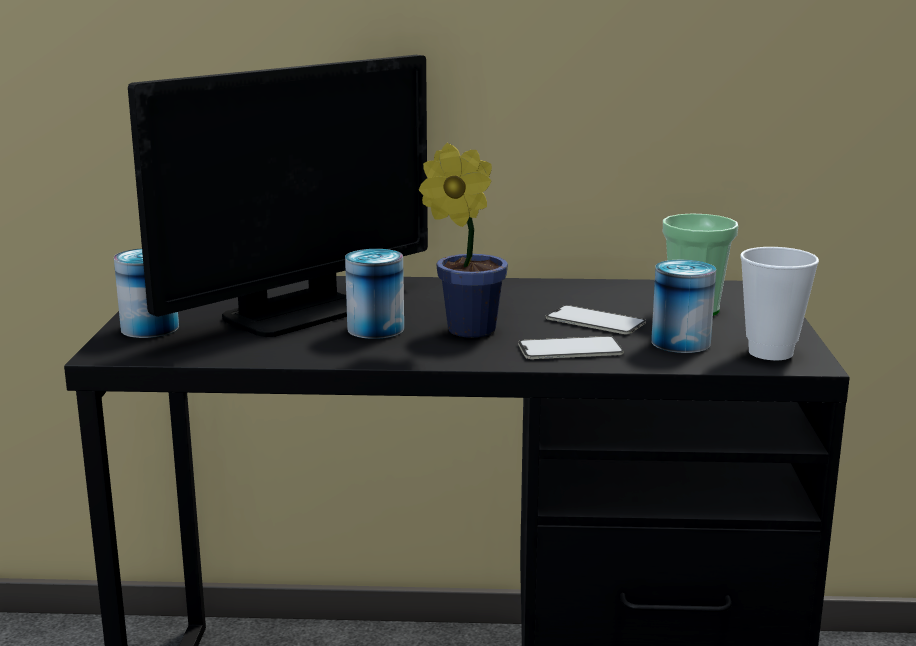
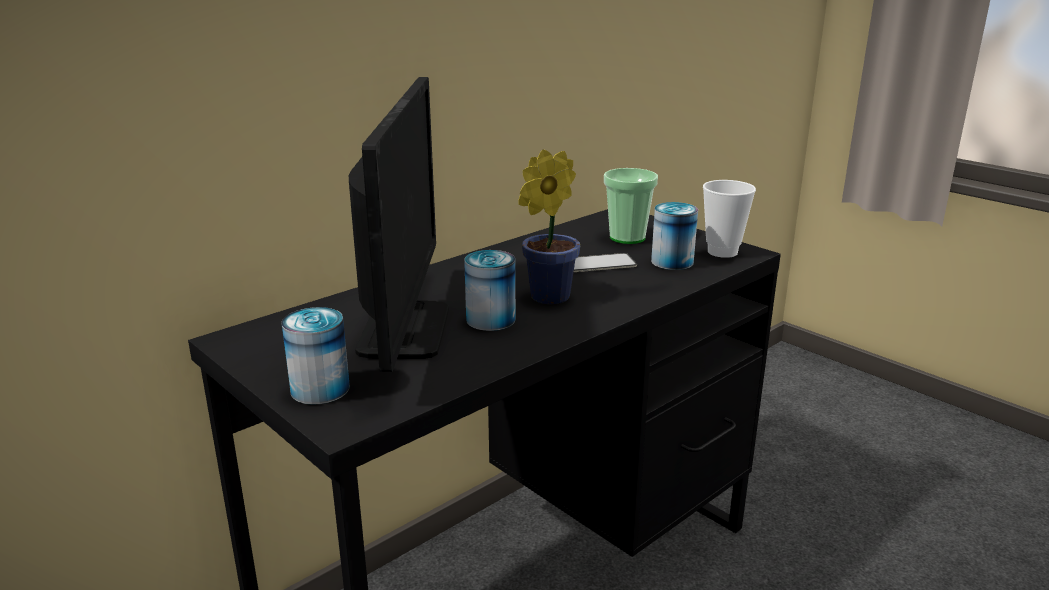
camera: 45 degrees left, 5 degrees up
(570, 349) = (632, 288): phone -> none

